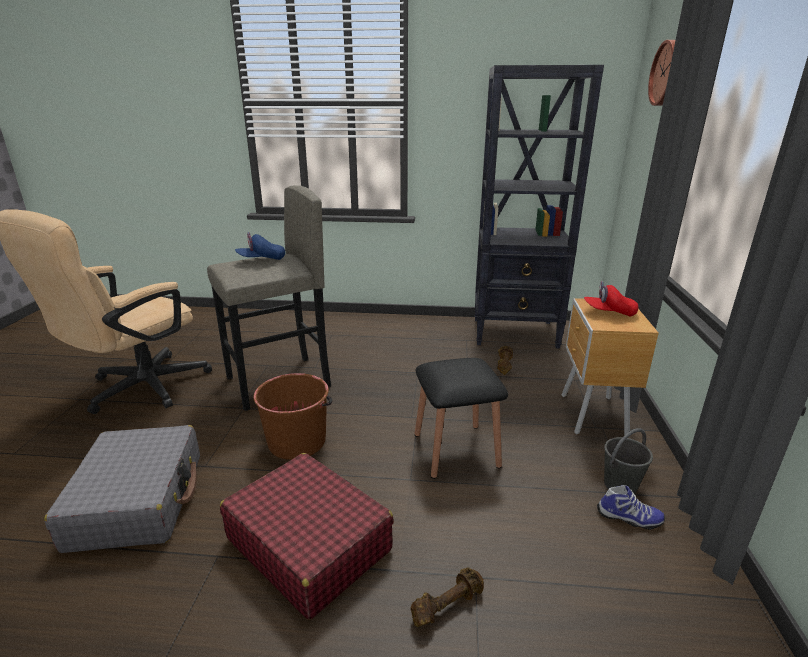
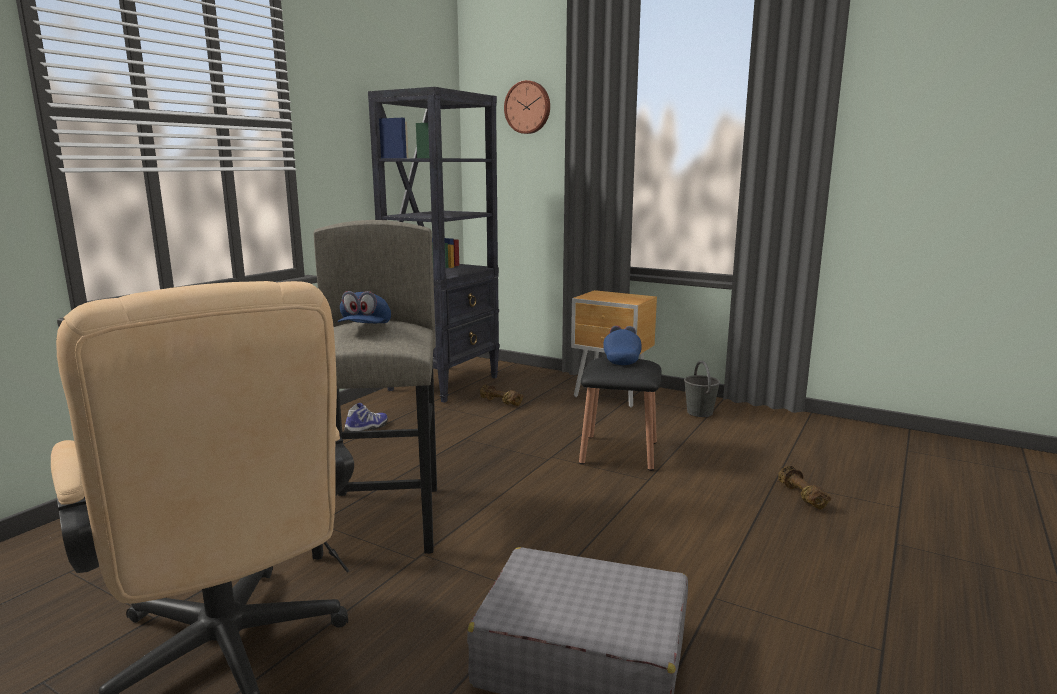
camera: 65 degrees left, 10 degrees down
(297, 441) = (538, 525): brown bucket -> none
(308, 543) = (715, 542): red suitcase -> none
(472, 367) = (621, 358): none -> blue cap
(609, 312) = (612, 297): red cap -> none
(629, 518) = (734, 420): shoe -> shoe (367, 428)

